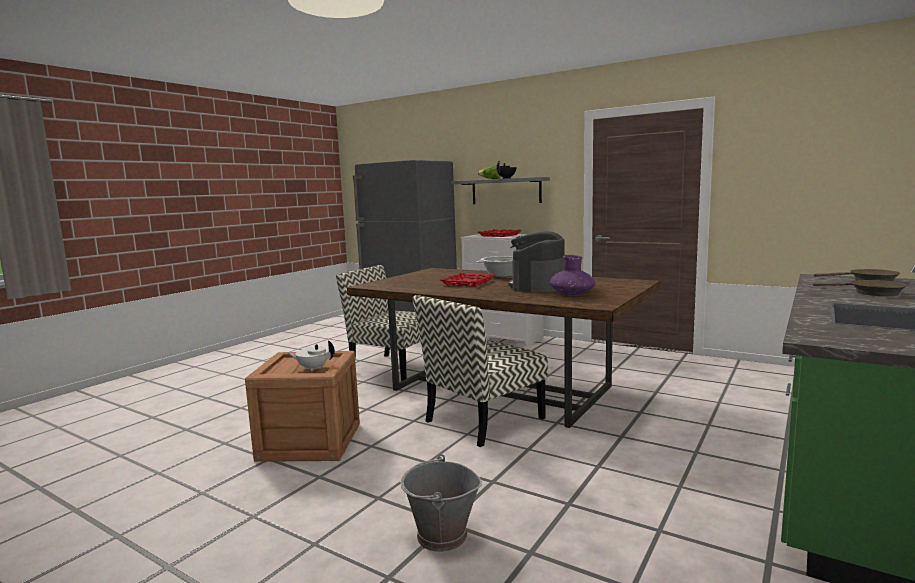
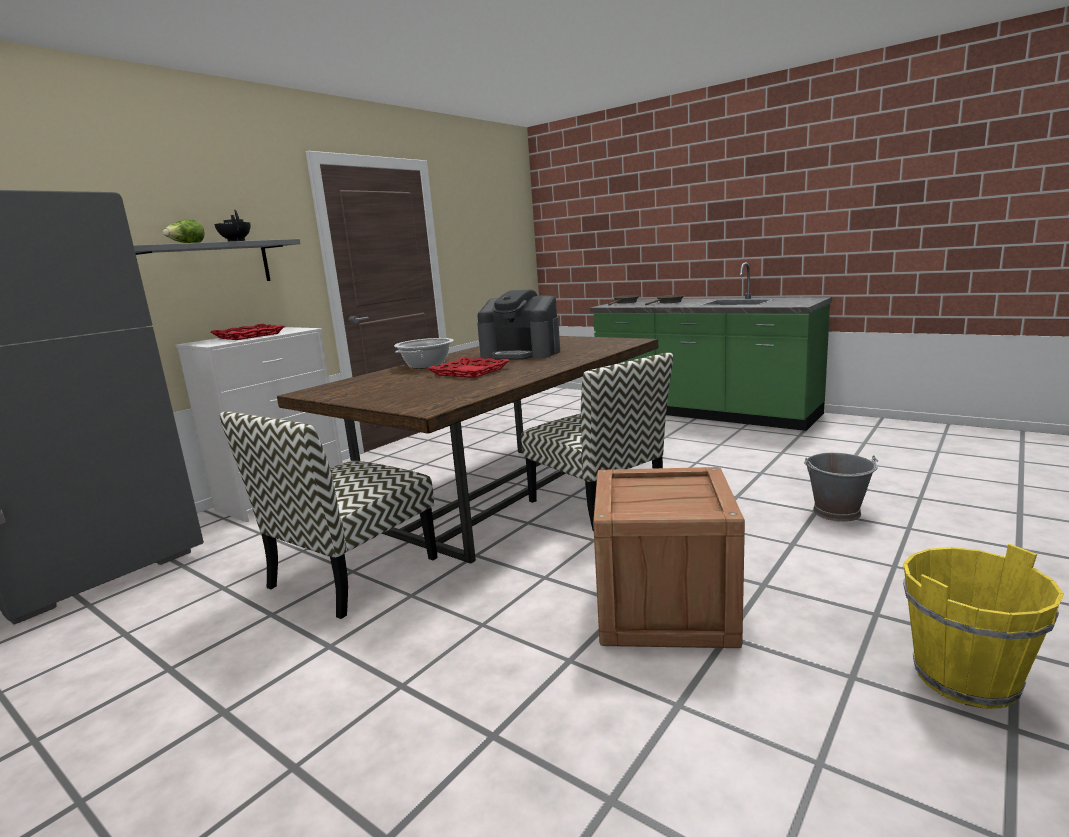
camera: 85 degrees left, 5 degrees up
(164, 533) = (966, 679): none -> yellow bucket
(313, 368) = (674, 487): white teapot -> none
(572, 294) = (580, 346): purple vase -> none

